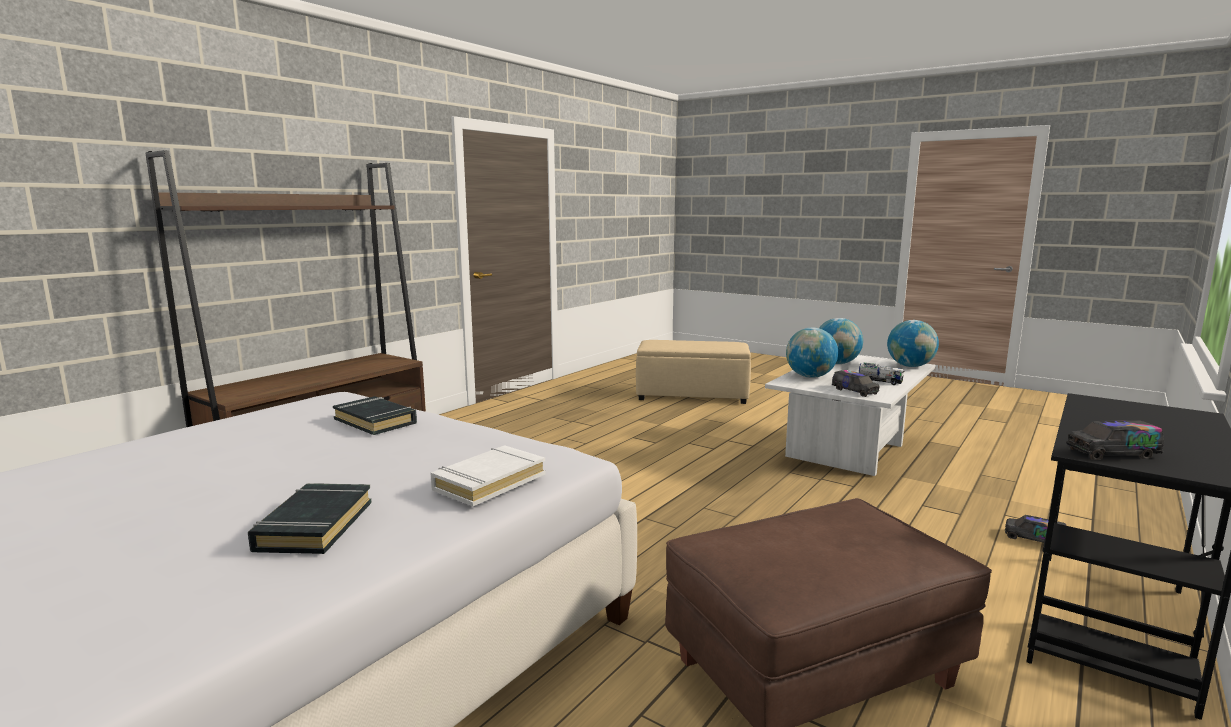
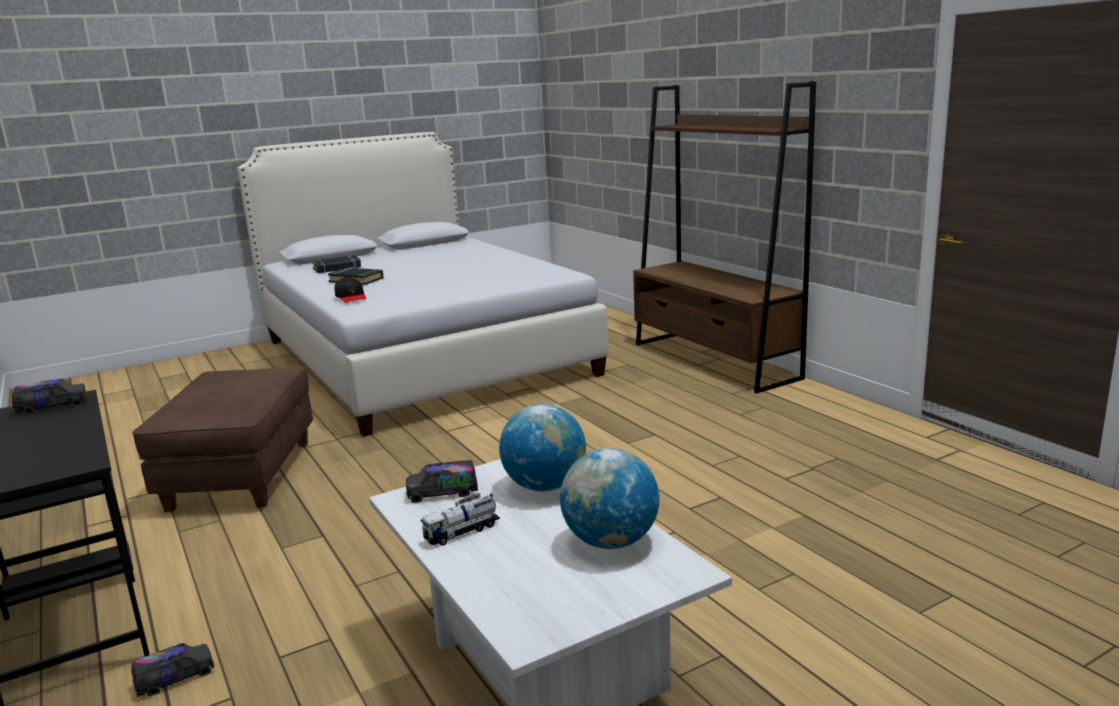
camera: 115 degrees right, 5 degrees up
(376, 421) = (490, 281): black book -> black book (337, 268)
(489, 482) = (351, 297): white book -> black cap
(693, 395) = (965, 604): beige ottoman -> none
(910, 366) = (524, 620): globe -> none
(1112, 453) = (52, 406): toy truck -> toy truck turned 45 degrees clockwise

